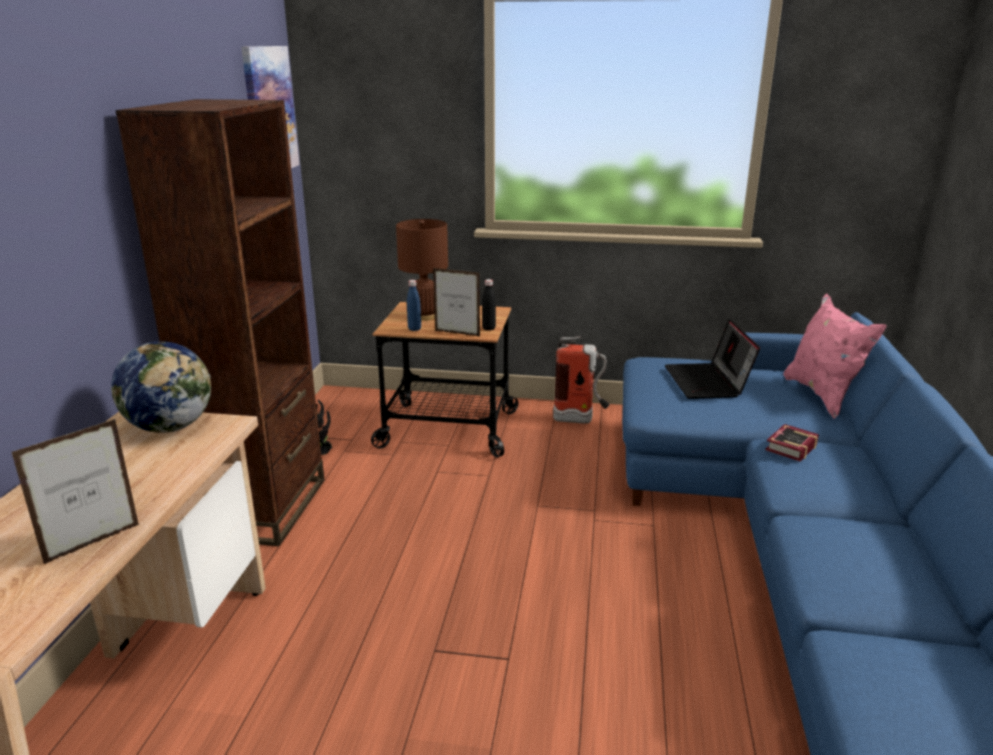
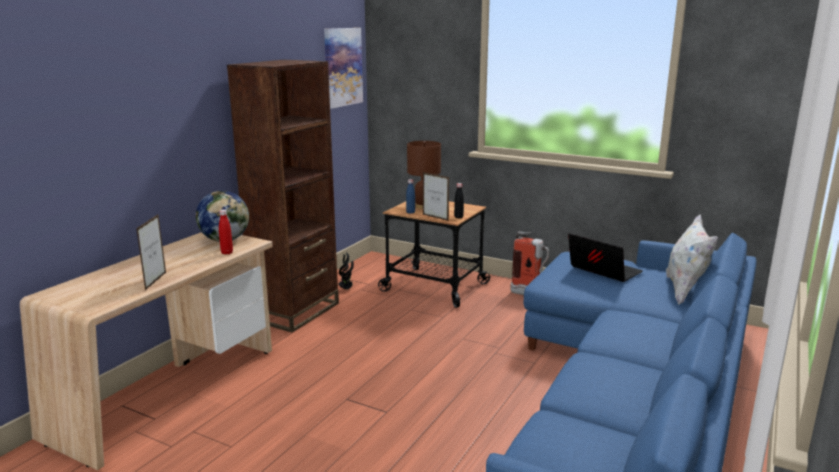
camera: 20 degrees right, 5 degrees down
(93, 543) = (155, 281): picture frame -> picture frame turned 120 degrees clockwise
(193, 453) = (227, 253): none -> red bottle
(708, 382) = (602, 271): laptop -> laptop turned 120 degrees clockwise
(789, 448) = (623, 316): book -> none
(822, 395) = (685, 290): pink pillow -> white pillow

